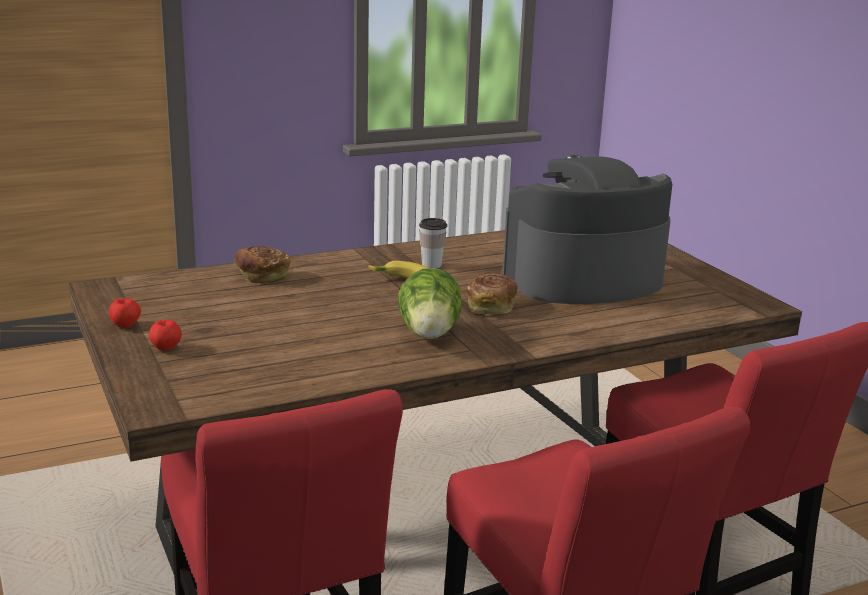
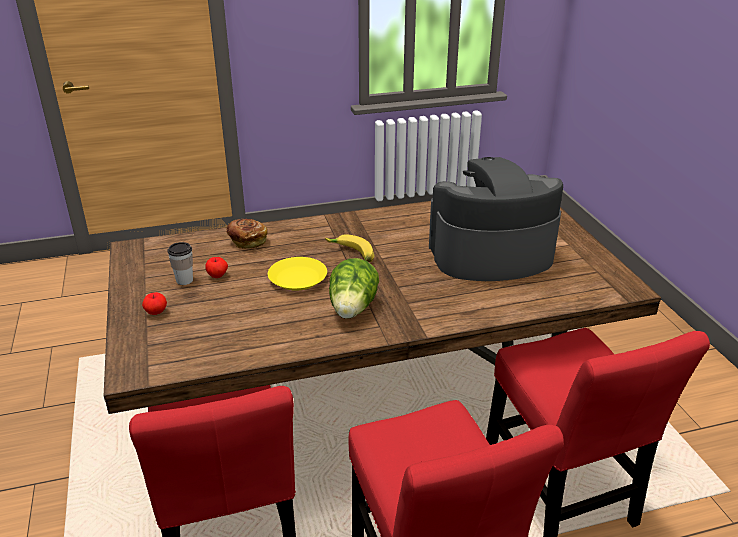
camera: 10 degrees right, 10 degrees up
(125, 325) = (135, 288): apple -> apple (217, 275)
(345, 310) = (297, 279): none -> yellow plate
(431, 265) = (377, 234): cup -> cup (184, 280)
(491, 307) = (409, 281): bread -> none

